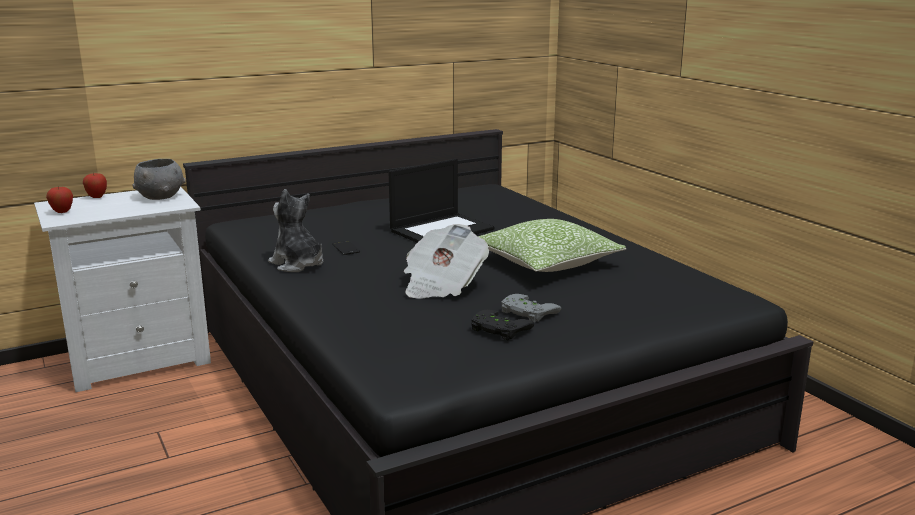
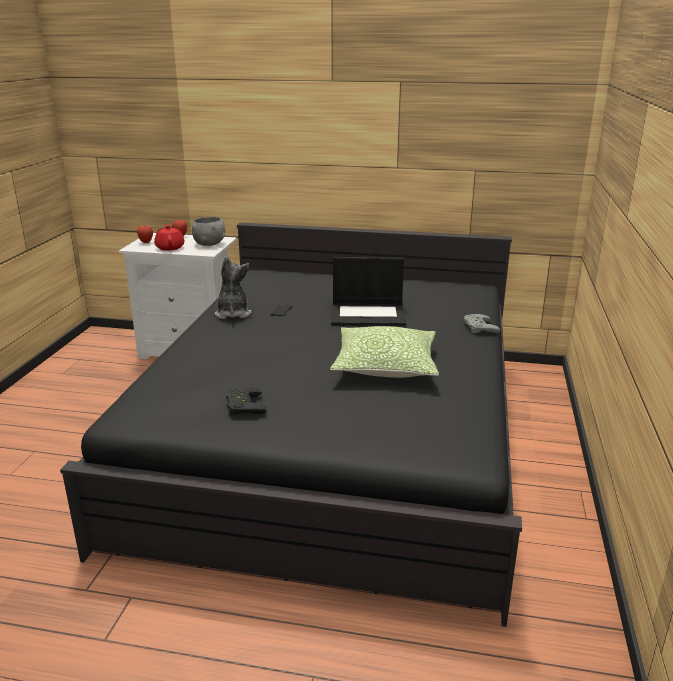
camera: 40 degrees right, 5 degrees up
(115, 210) = (170, 247): none -> red teapot
(442, 285) = (277, 358): newspaper -> none
(526, 312) = (288, 400): grey game controller -> grey game controller (477, 327)

